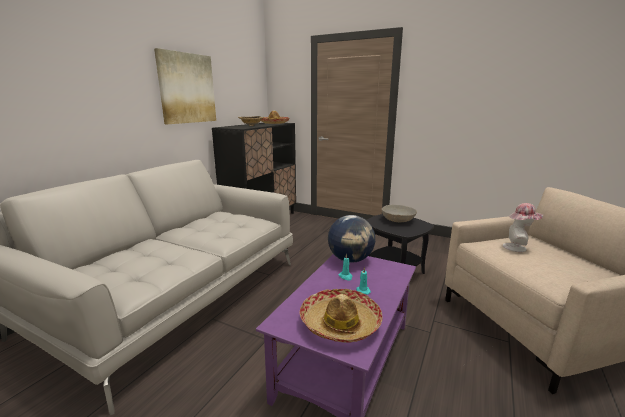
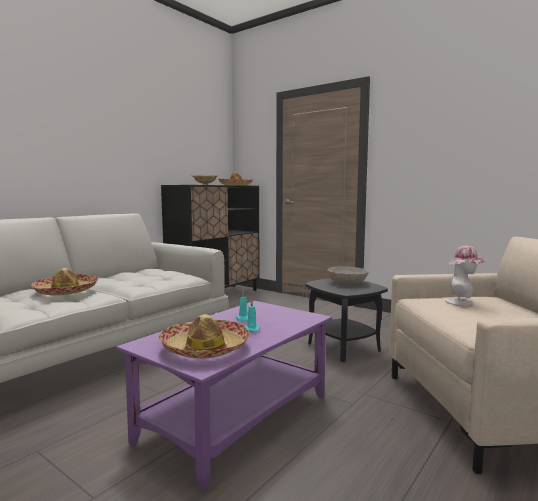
camera: 10 degrees right, 10 degrees down
(159, 252) = (66, 291): none -> hat
(187, 88) = (135, 143): picture -> none
(350, 259) = (261, 308): globe -> none

